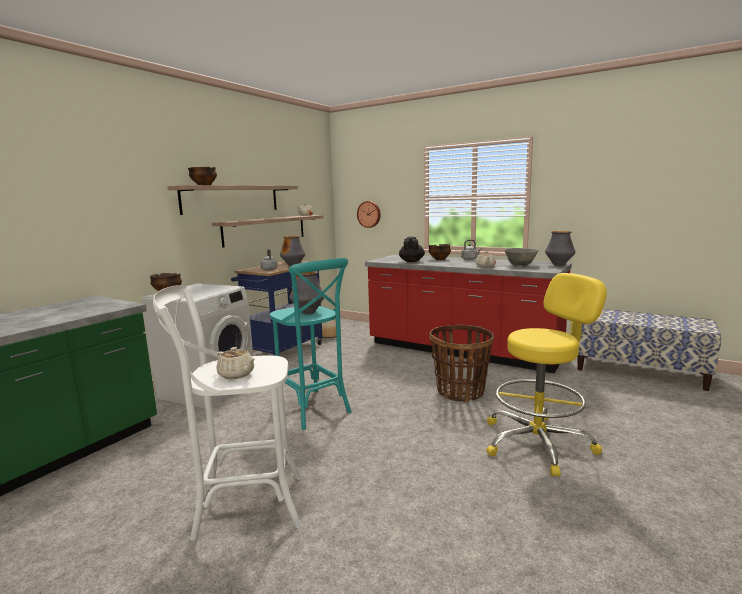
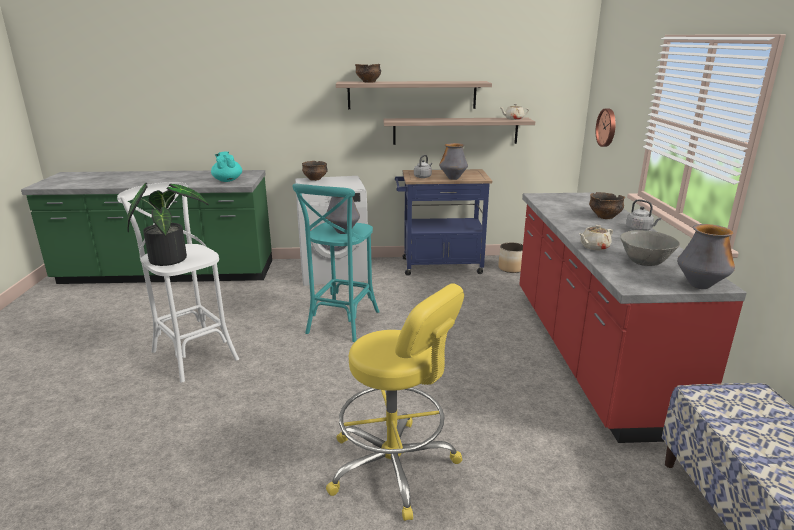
camera: 55 degrees right, 10 degrees up
(89, 308) = (227, 180): none -> turquoise teapot
(237, 375) = (171, 258): beige teapot -> potted plant
(411, 261) = (563, 208): black teapot -> none
(460, 392) = (465, 385): basket -> none

